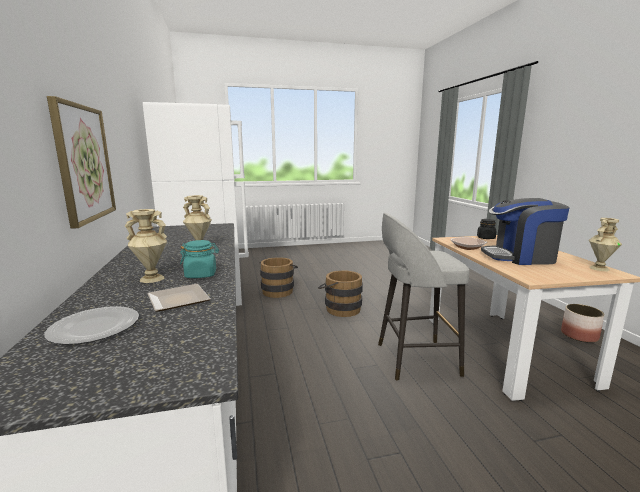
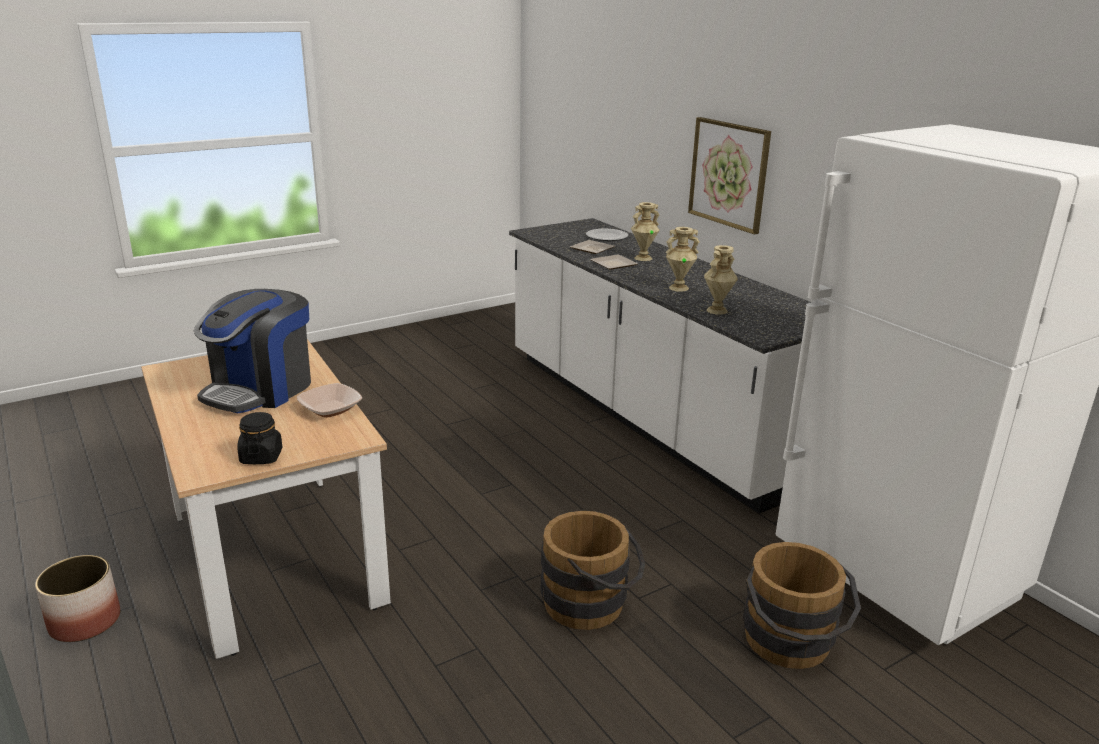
camera: 160 degrees right, 10 degrees up
(201, 275) = (614, 264): turquoise jar -> plate
(414, 359) = (427, 511): grey stool -> none
(520, 257) = (260, 389): coffee machine -> coffee machine turned 135 degrees clockwise
(599, 268) = (170, 377): beige vase -> beige vase (717, 311)

